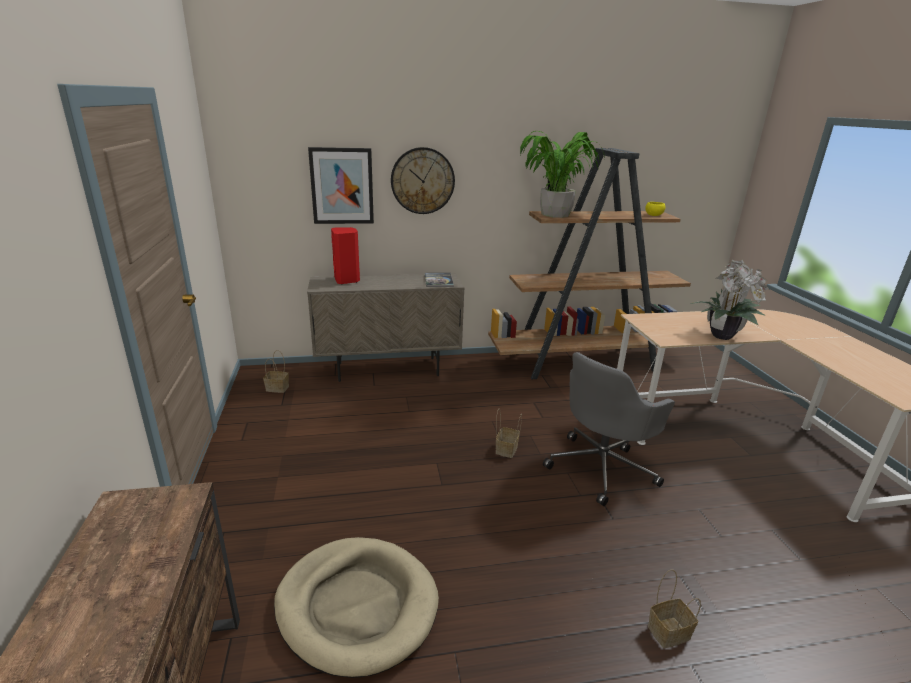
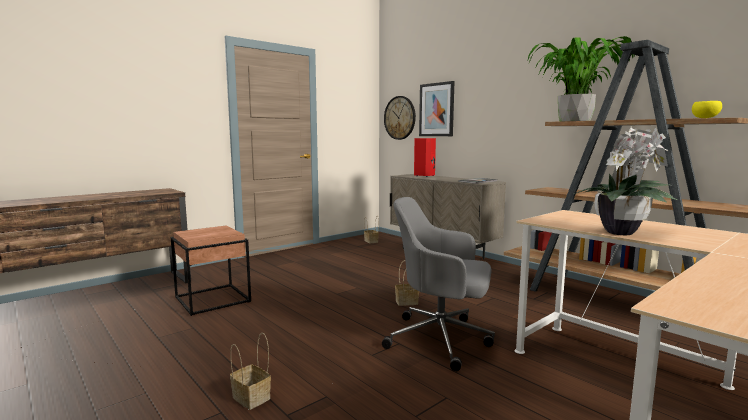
camera: 60 degrees right, 15 degrees down
(357, 606) = (213, 299): beige dog bed -> brown side table
(422, 181) = (486, 102): wall clock -> wall clock (400, 118)

